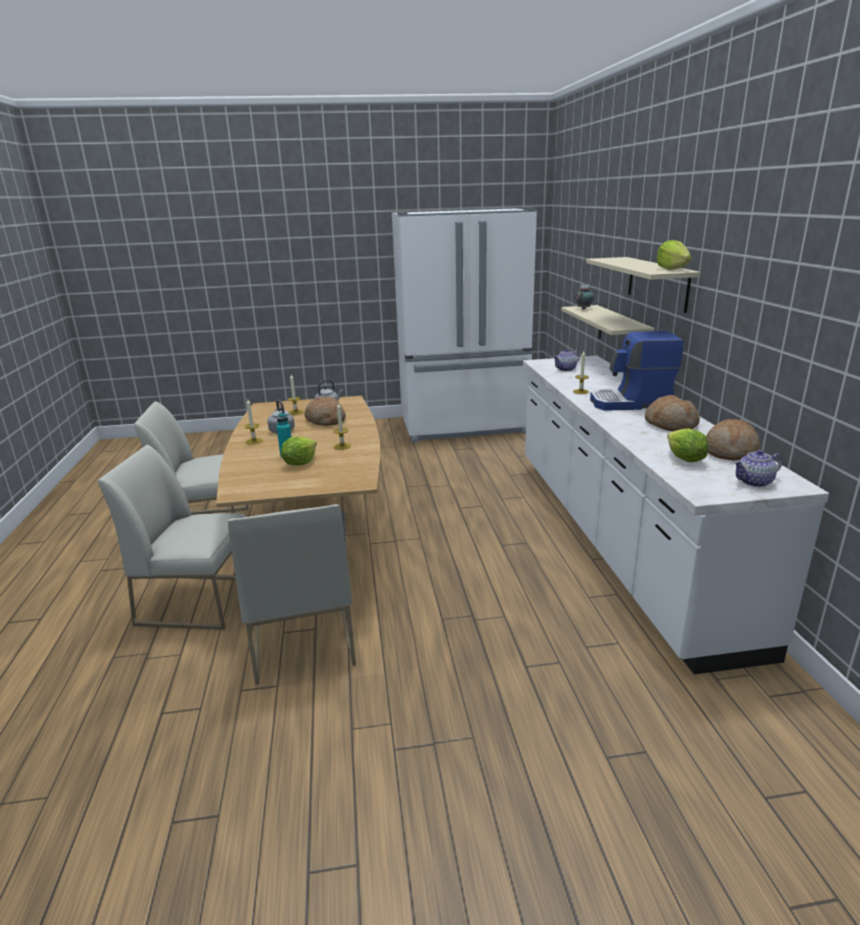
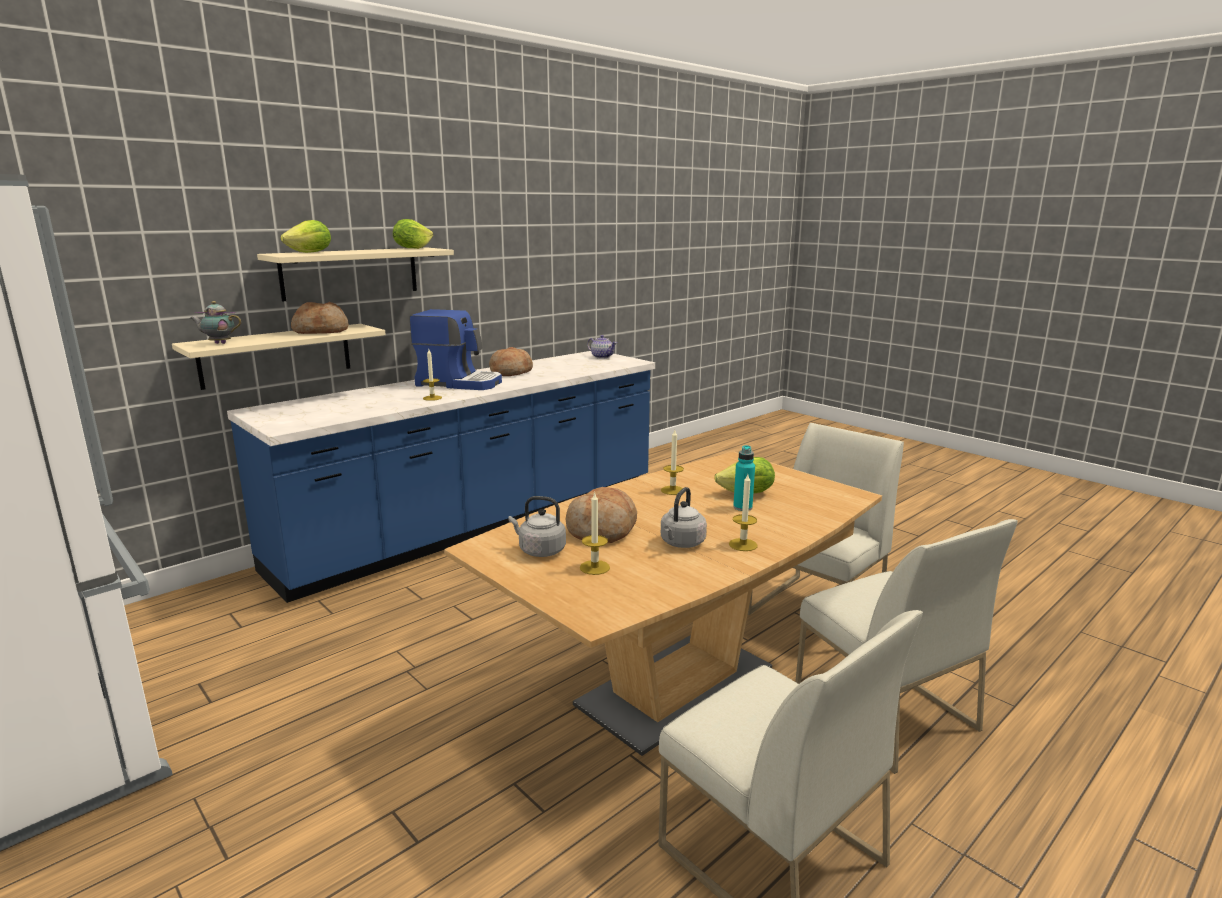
camera: 125 degrees left, 5 degrees down
(566, 369) = (325, 412): teapot -> none
(617, 539) = (478, 524): white counter -> blue counter
(632, 403) = (459, 383): coffee machine -> coffee machine turned 45 degrees counterclockwise
(684, 459) = (585, 366): lettuce -> lettuce (310, 252)
(730, 452) = (555, 361): bread -> bread (321, 331)

